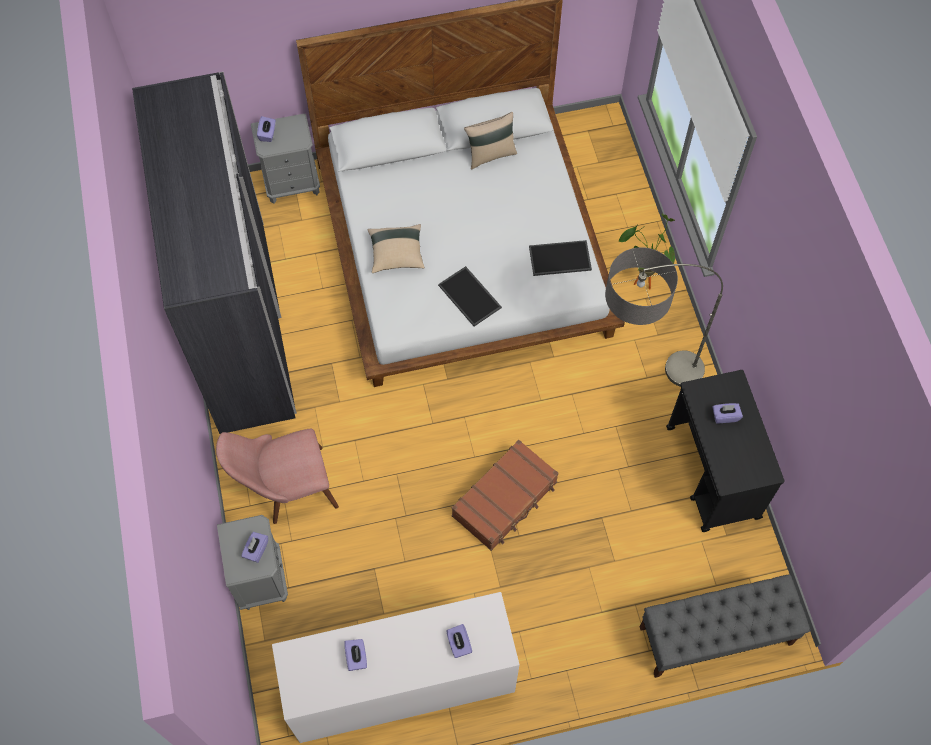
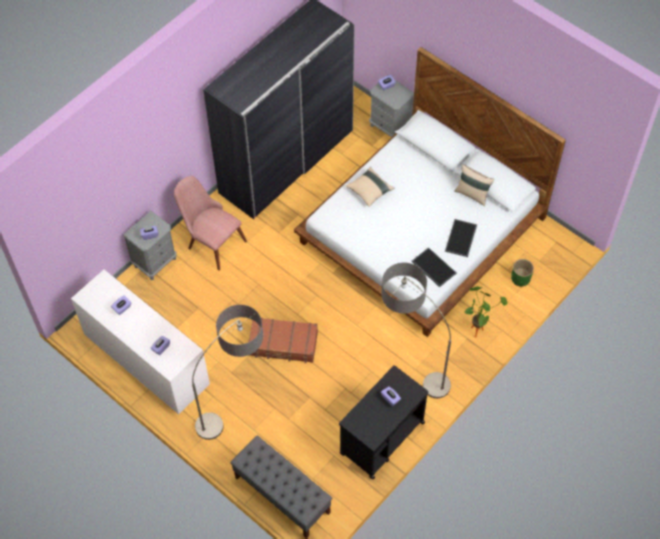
camera: 55 degrees right, 5 degrees down
(471, 296) = (373, 240): tray -> tray (461, 238)
(553, 612) = (236, 406): none -> floor lamp
(608, 195) = (520, 278): none -> green planter

